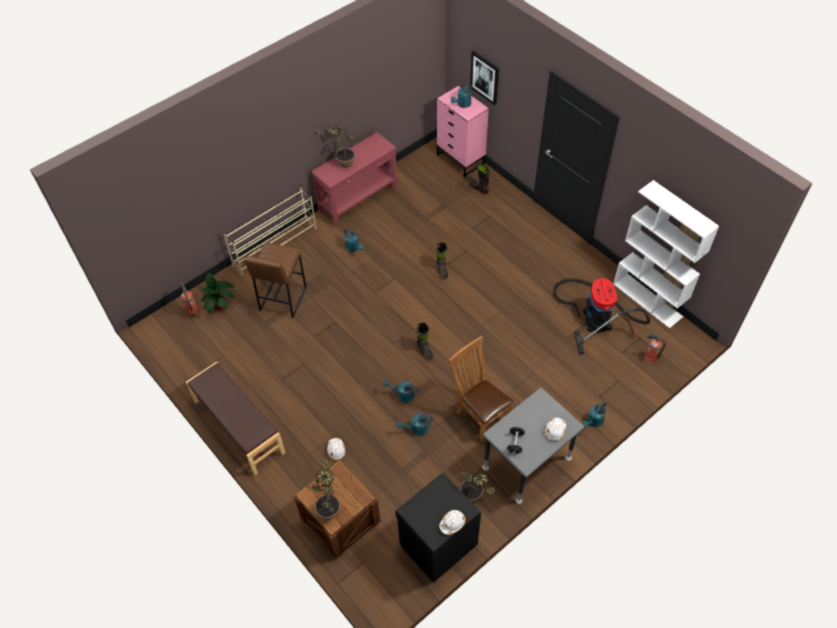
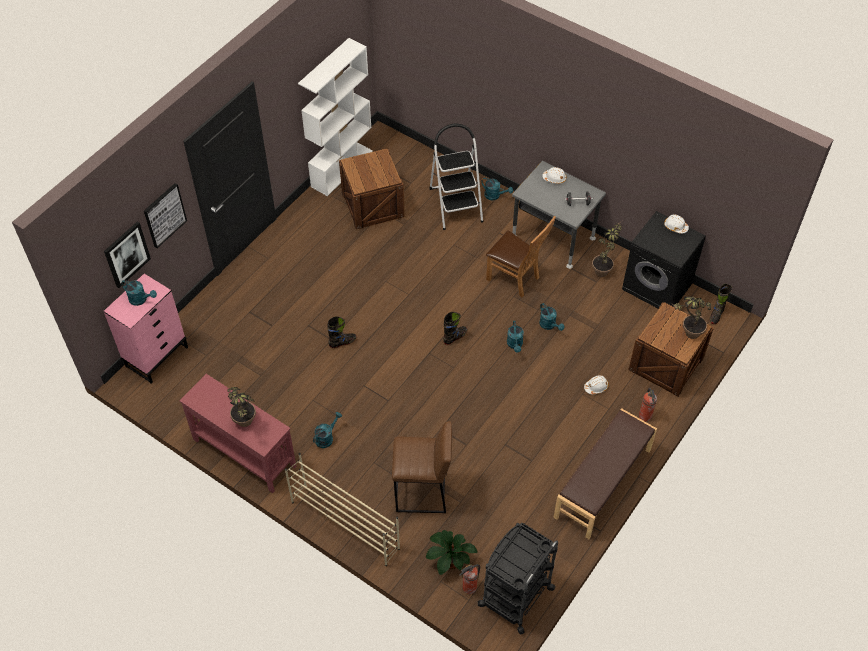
camera: 105 degrees left, 0 degrees up
(172, 340) = (515, 596): none -> black cart
(479, 188) = (205, 329): black boot -> black boot (716, 314)
(479, 415) = (516, 279): brown chair -> brown chair turned 90 degrees counterclockwise
(516, 96) = (164, 215): none -> picture
(587, 385) = (456, 204): none -> step ladder
(595, 316) = (372, 206): vacuum cleaner -> crate
(648, 360) = (413, 163): fire extinguisher -> fire extinguisher (645, 416)

